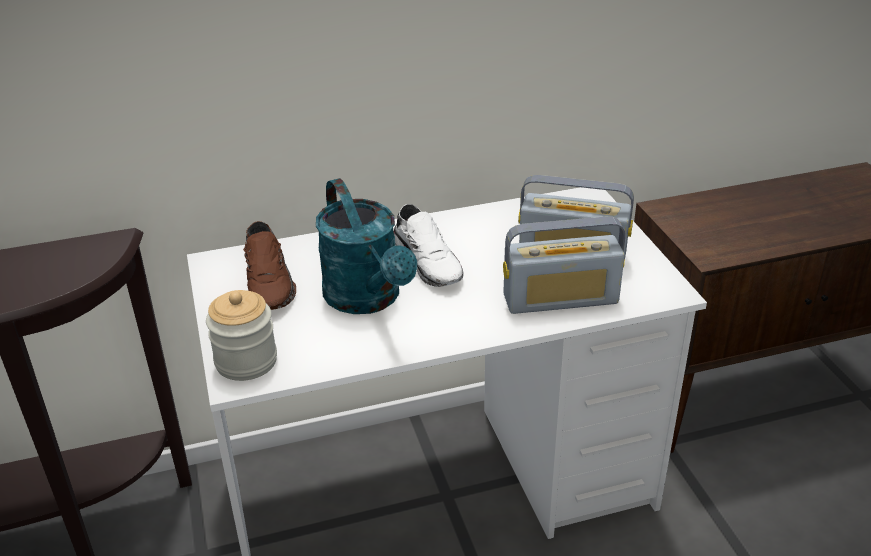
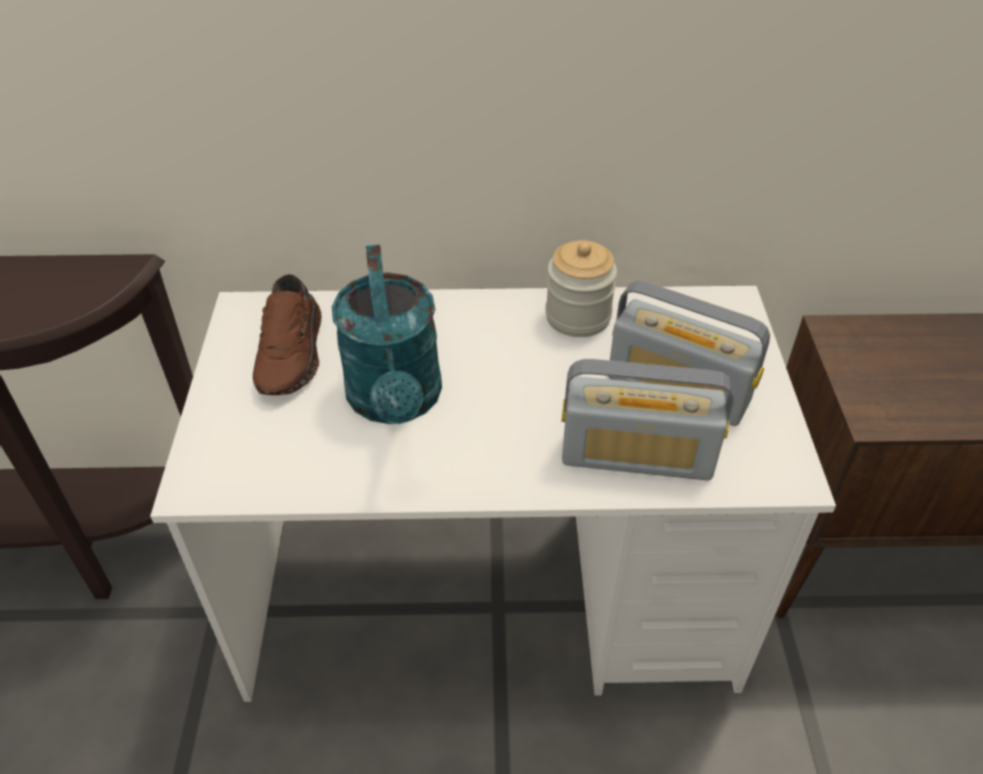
camera: 15 degrees right, 10 degrees up
(246, 361) = (217, 462): jar -> jar (578, 317)
(429, 262) = (492, 362): white shoe -> none

